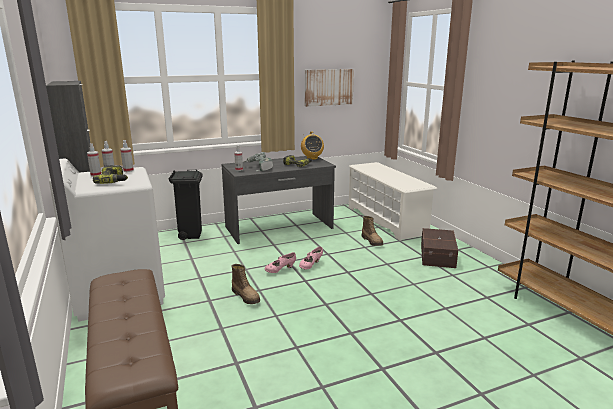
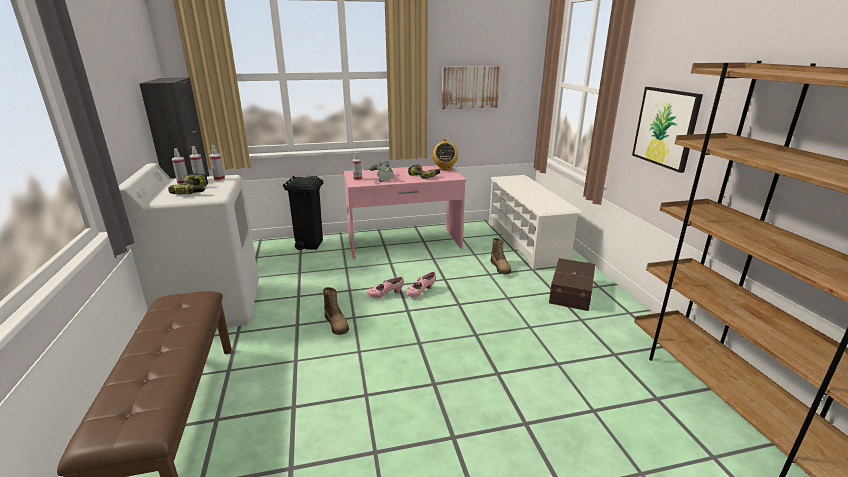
camera: 10 degrees right, 5 degrees up
(279, 228) = (404, 243): grey desk -> pink desk
(503, 113) = (665, 127): none -> picture

